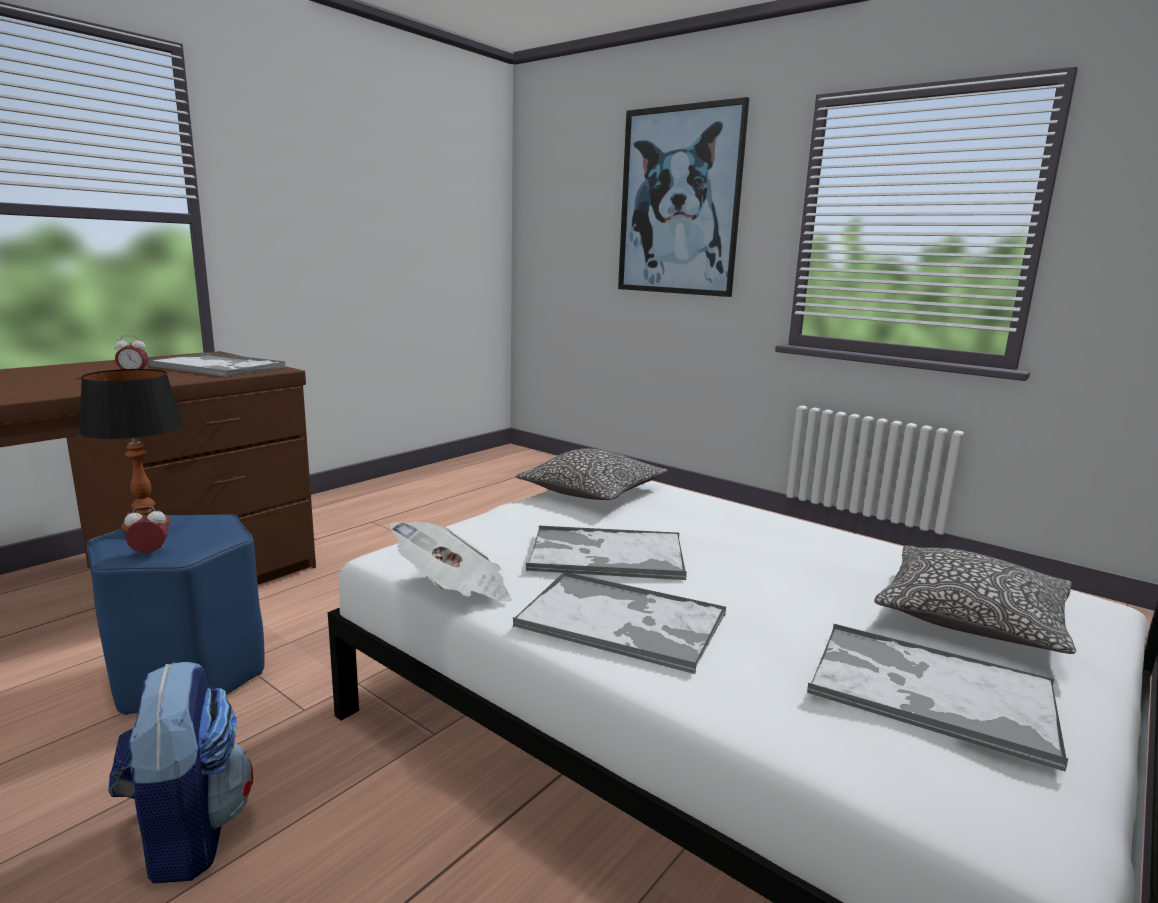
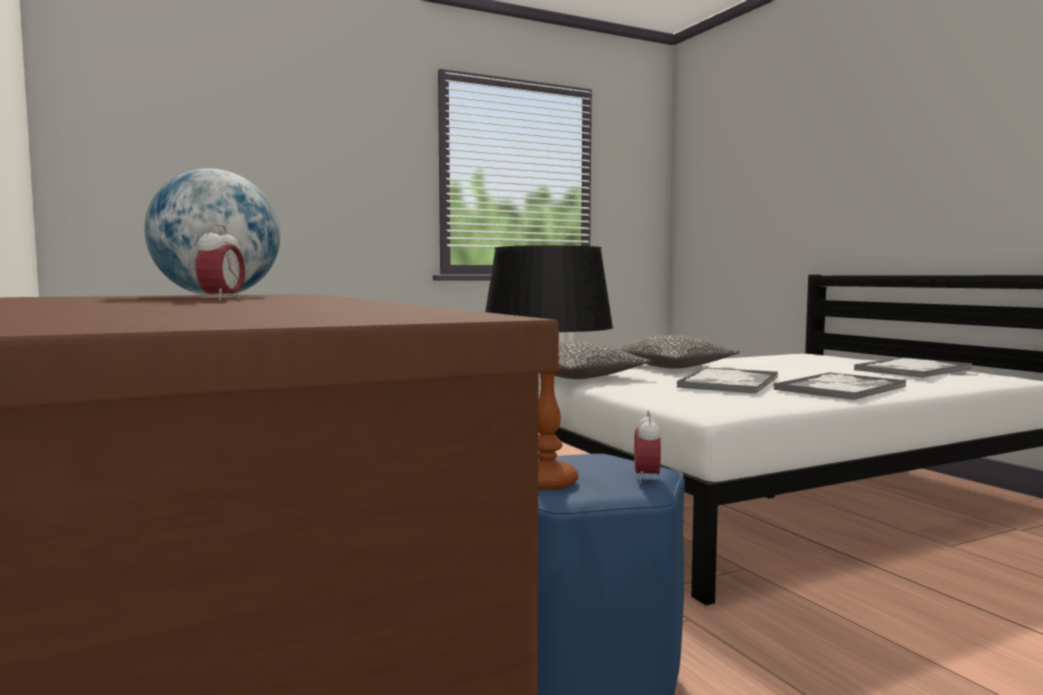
camera: 65 degrees left, 10 degrees down
(187, 833) = (891, 678): backpack -> none
(218, 367) = (217, 296): tray -> globe
(454, 590) = (790, 405): newspaper -> none
(679, 202) = (314, 141): picture -> none
(971, 617) = (824, 362): pillow -> pillow (673, 366)

